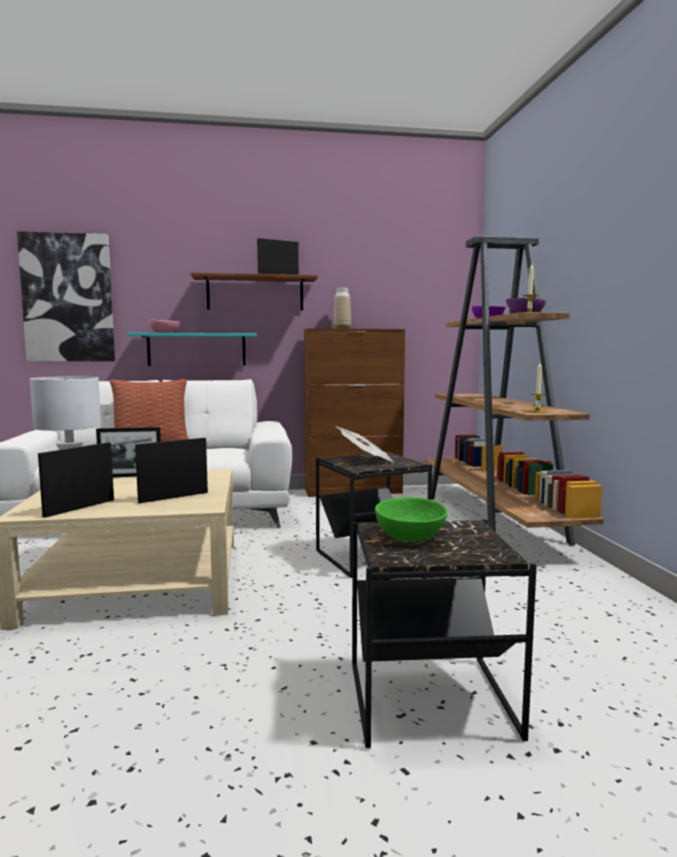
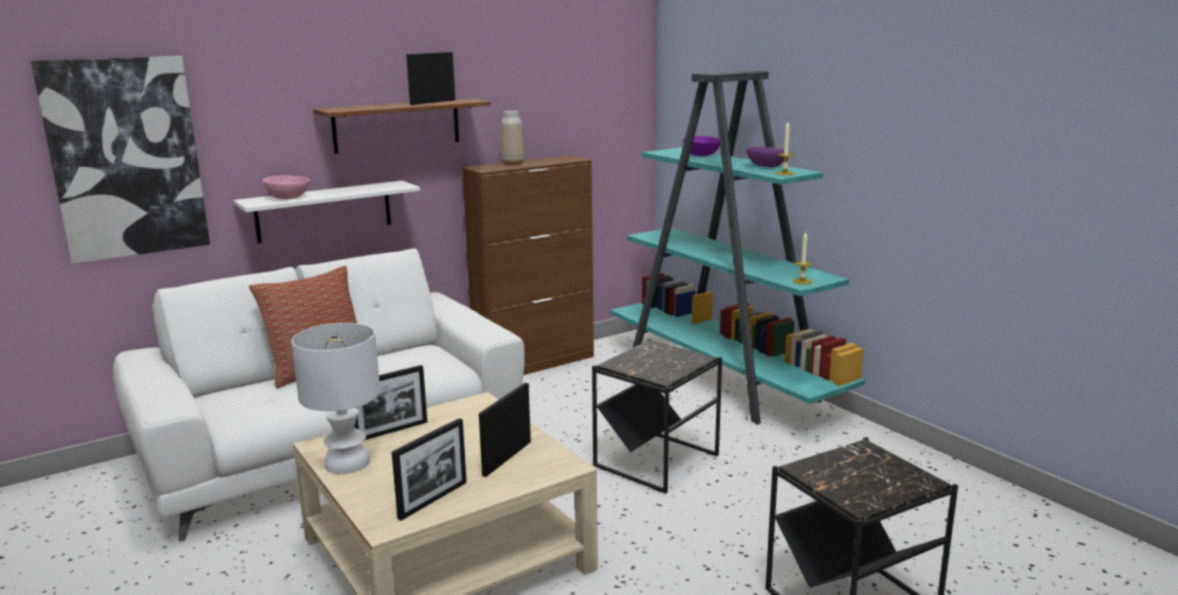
camera: 25 degrees left, 10 degrees up
(80, 508) = (433, 500): picture frame -> picture frame turned 150 degrees counterclockwise
(196, 349) = (324, 211): turquoise shelf -> white shelf
(366, 460) = (651, 361): newspaper -> none
(409, 536) = (841, 475): green bowl -> none
(494, 519) = (723, 380): brown bookcase -> turquoise bookcase

